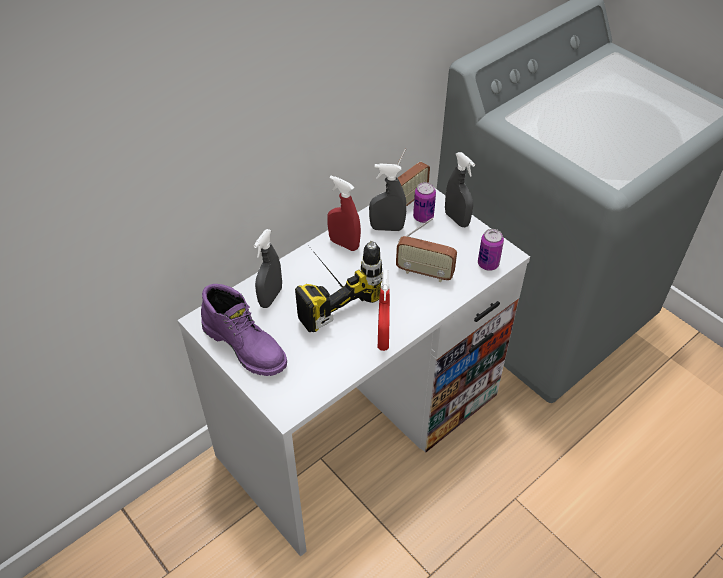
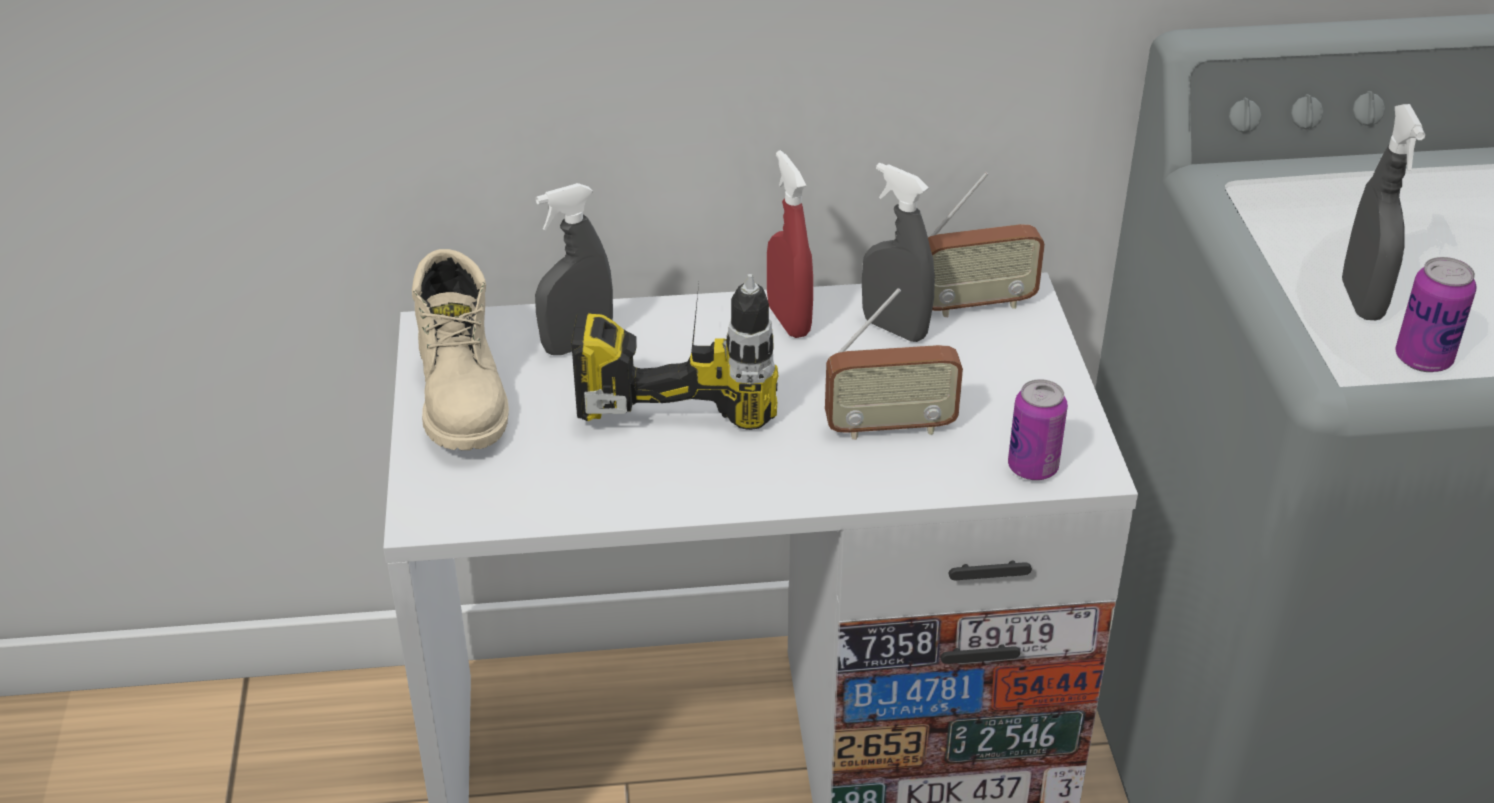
camera: 35 degrees right, 10 degrees down
(246, 345) = (464, 394): purple boot -> beige boot
(383, 338) = (702, 491): red spray bottle -> none
(423, 217) = (984, 340): can -> can (1423, 359)
(424, 273) = (890, 427): radio -> radio turned 60 degrees counterclockwise
(456, 219) = (1048, 370): grey spray bottle -> grey spray bottle (1361, 301)

